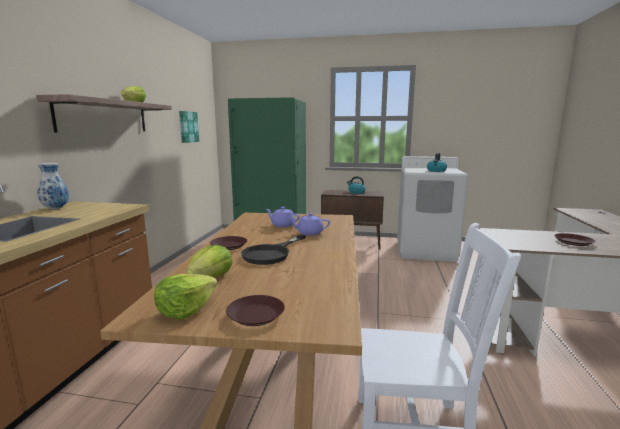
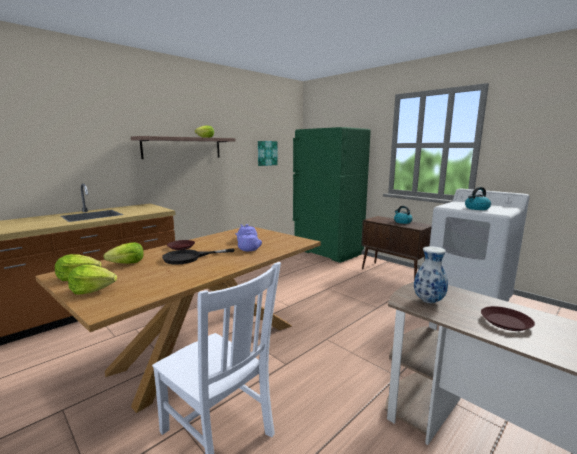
camera: 35 degrees right, 0 degrees up
(56, 208) = (131, 206): vase -> vase (429, 301)
(255, 315) = (92, 290): brown plate -> lettuce

